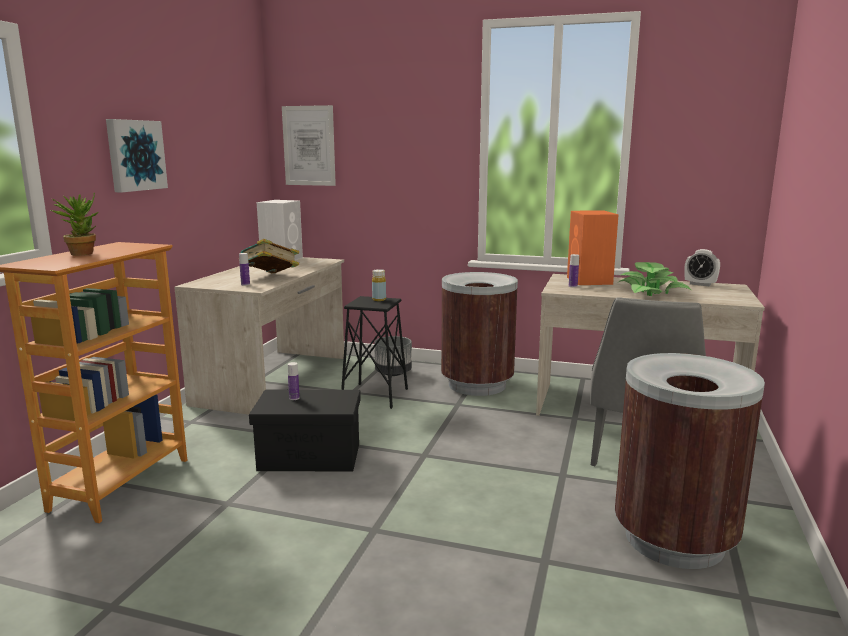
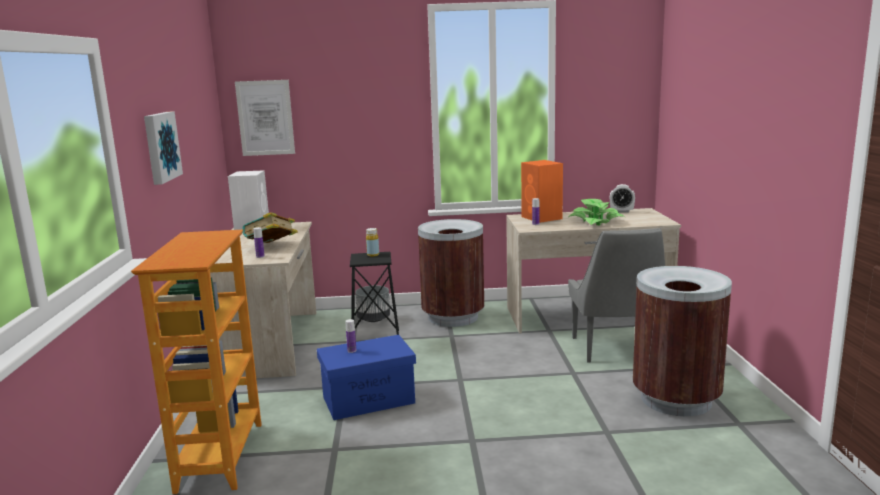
camera: 20 degrees left, 0 degrees up
(82, 253) = (181, 247): potted plant -> none
(308, 457) = (367, 400): black storage box -> blue storage box

